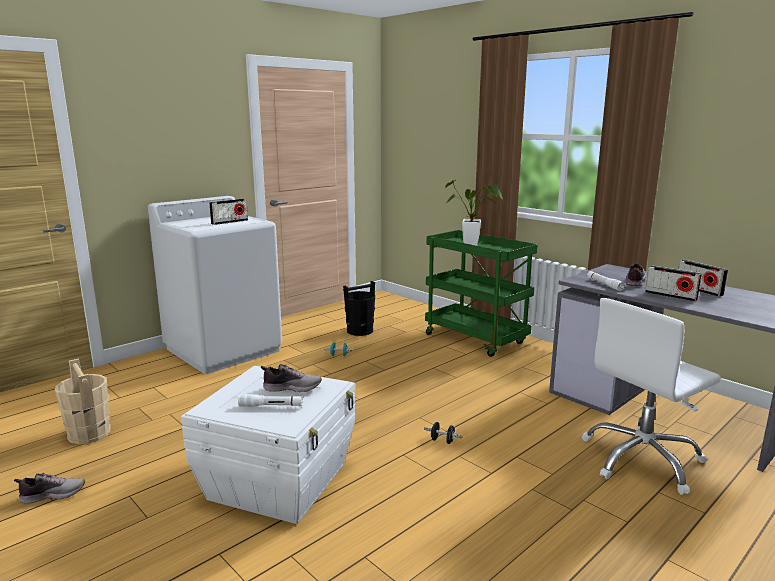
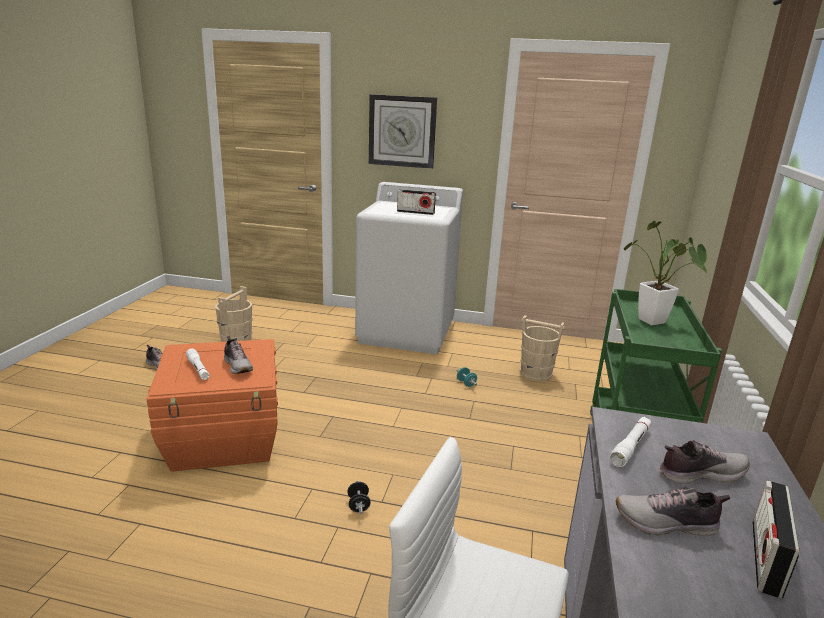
camera: 55 degrees right, 5 degrees up
(160, 147) = (402, 131): none -> wall clock
(279, 481) = (224, 439): white storage box -> orange storage box
(359, 331) = (535, 373): black bucket -> beige bucket
(670, 296) = (666, 523): radio -> shoe

